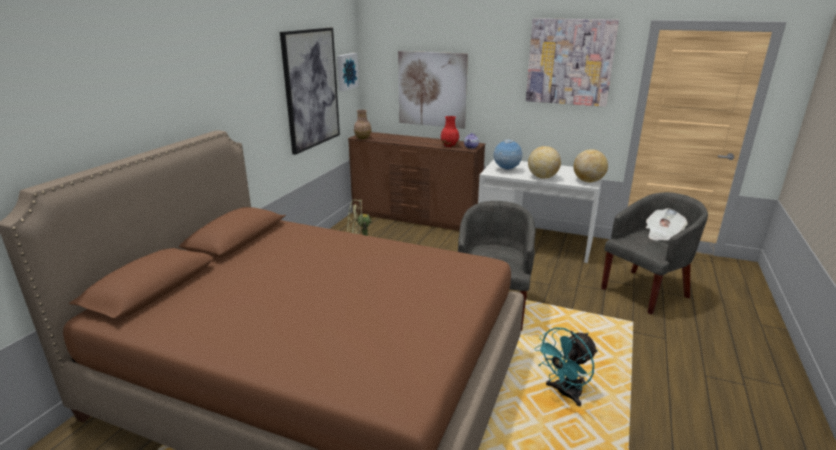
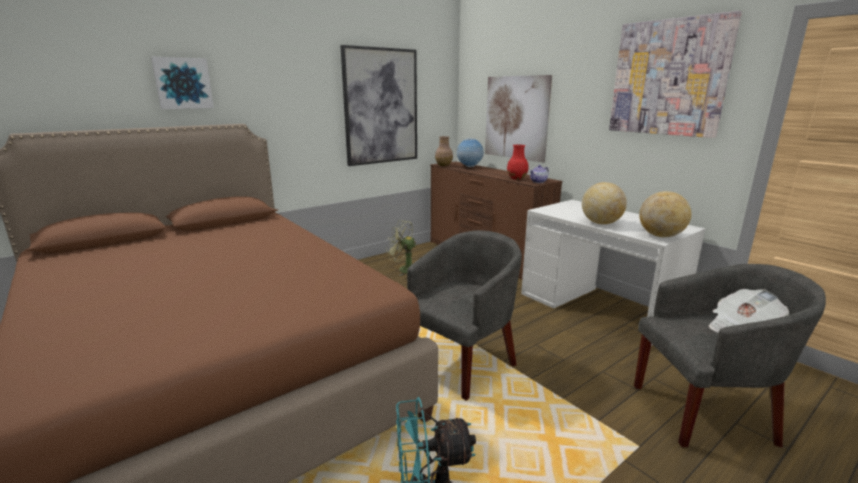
camera: 30 degrees right, 5 degrees down
(346, 71) = (435, 97): picture -> picture (183, 83)
(506, 170) = (566, 210): globe -> globe (469, 167)

